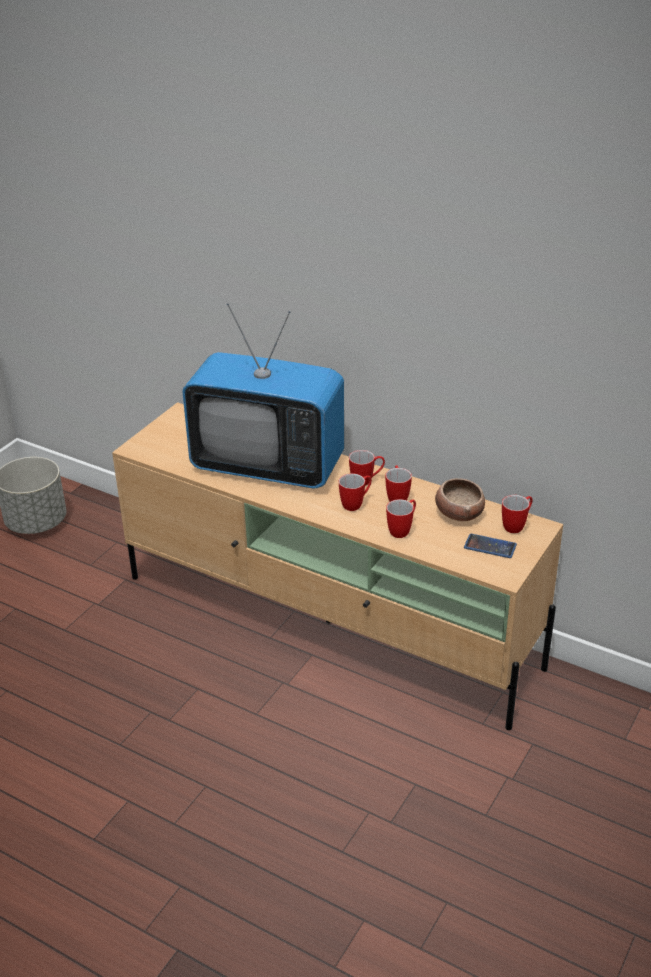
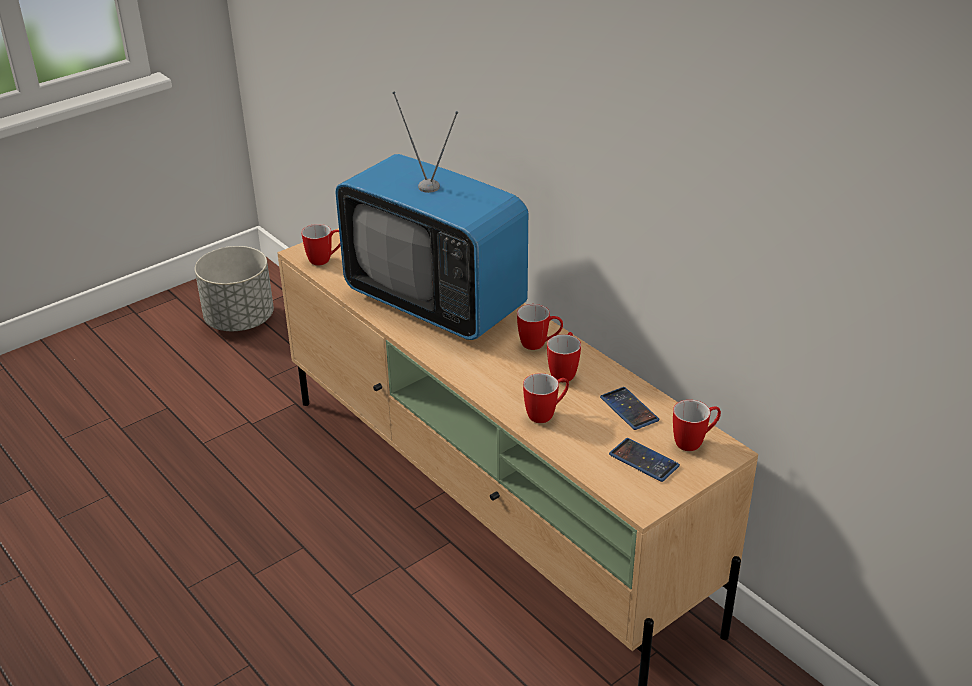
camera: 20 degrees right, 0 degrees up
(356, 504) = (509, 369): mug -> mug (325, 259)
(459, 513) = (629, 409): bowl -> phone

